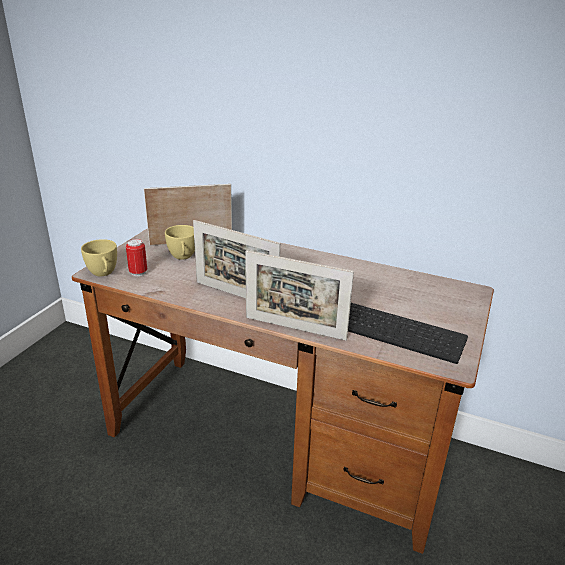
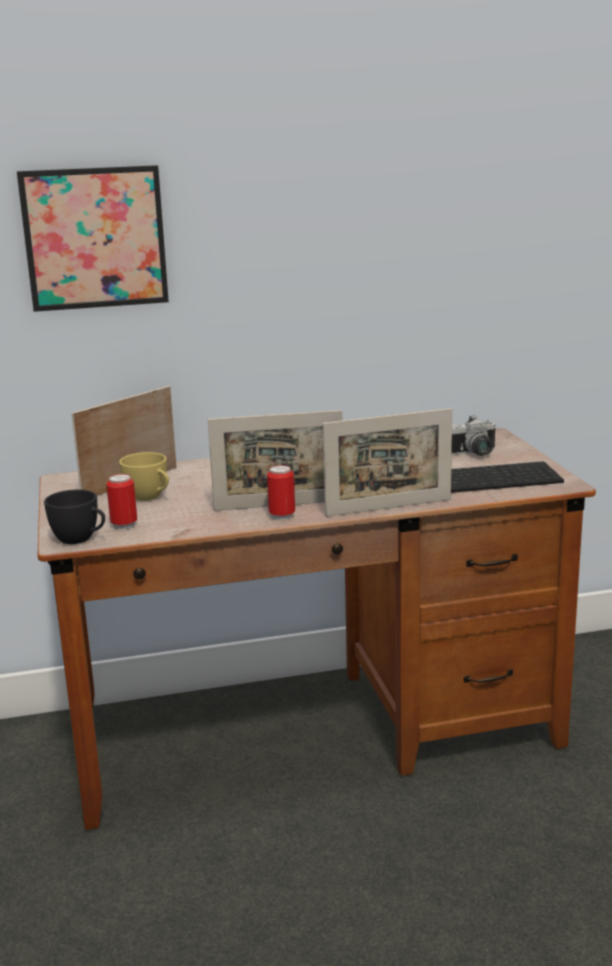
camera: 35 degrees left, 10 degrees down
(103, 274) = (80, 539): yellow cup -> black cup
(204, 69) = (95, 238): none -> picture
(223, 304) = (282, 516): none -> can
(430, 304) = (474, 454): none -> camera

